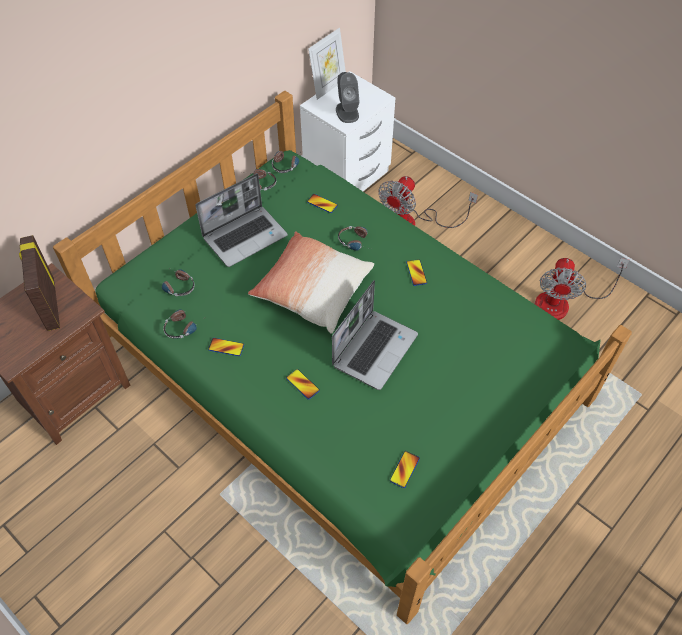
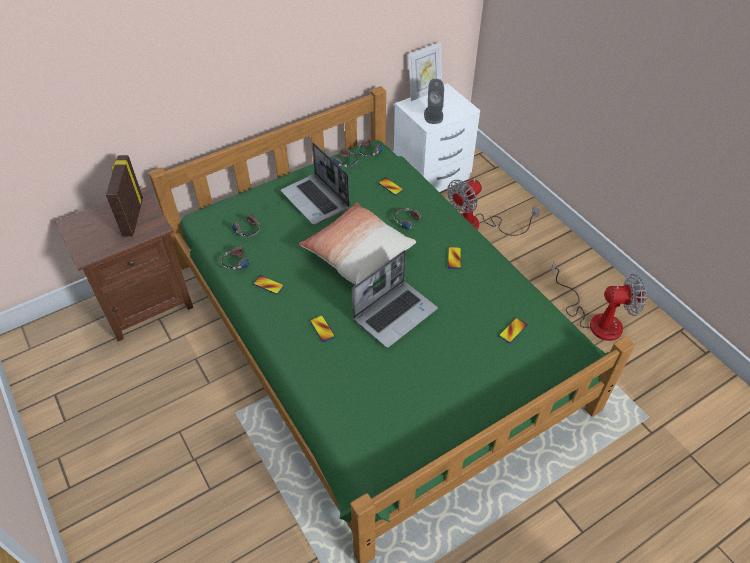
camera: 15 degrees right, 5 degrees down
(245, 236) = (316, 200): laptop -> laptop turned 75 degrees clockwise
(404, 469) = (387, 420): phone -> phone (513, 330)
(562, 302) = (596, 319): fan -> fan turned 120 degrees counterclockwise

